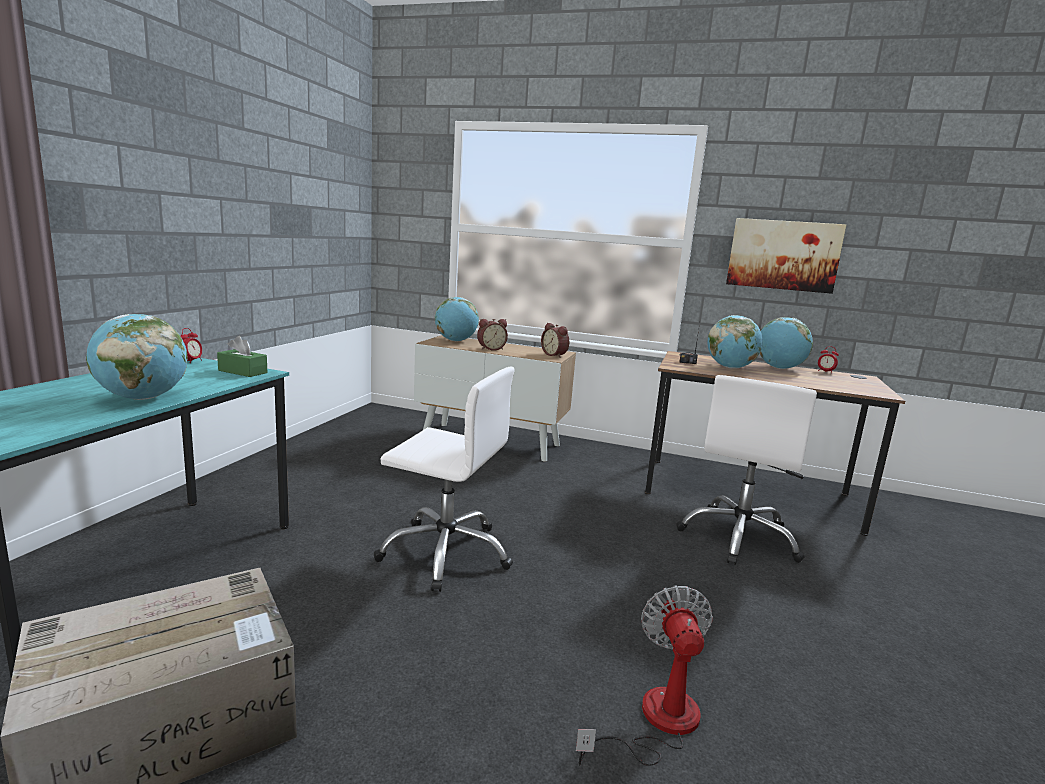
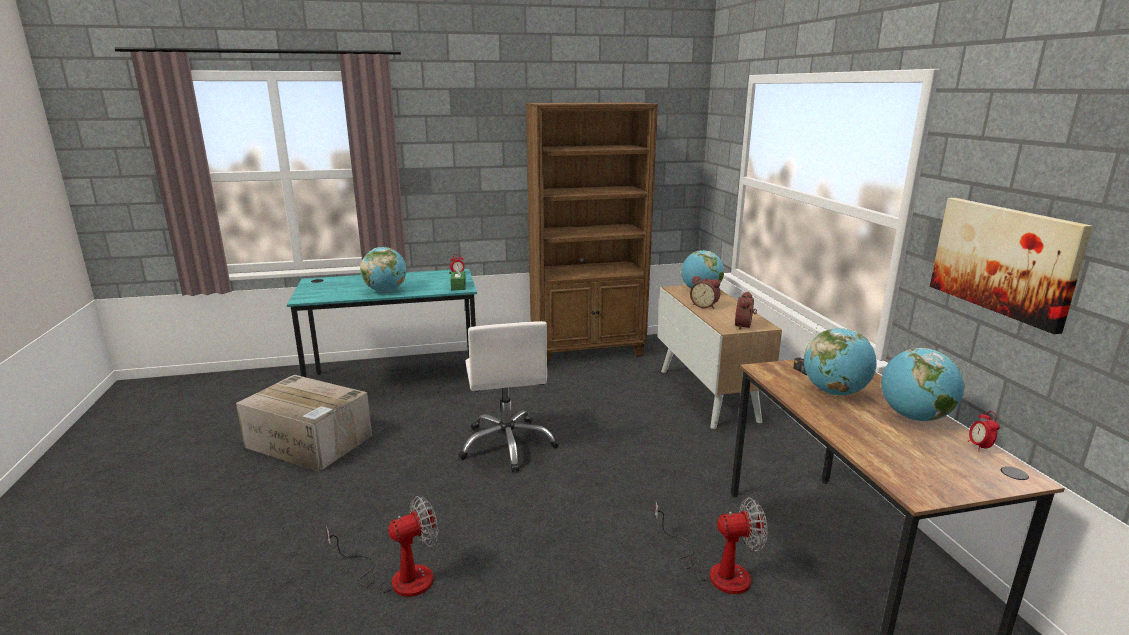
camera: 60 degrees right, 5 degrees up
(318, 445) = (588, 351): none -> brown bookcase
(739, 537) = (716, 570): white office chair -> fan

